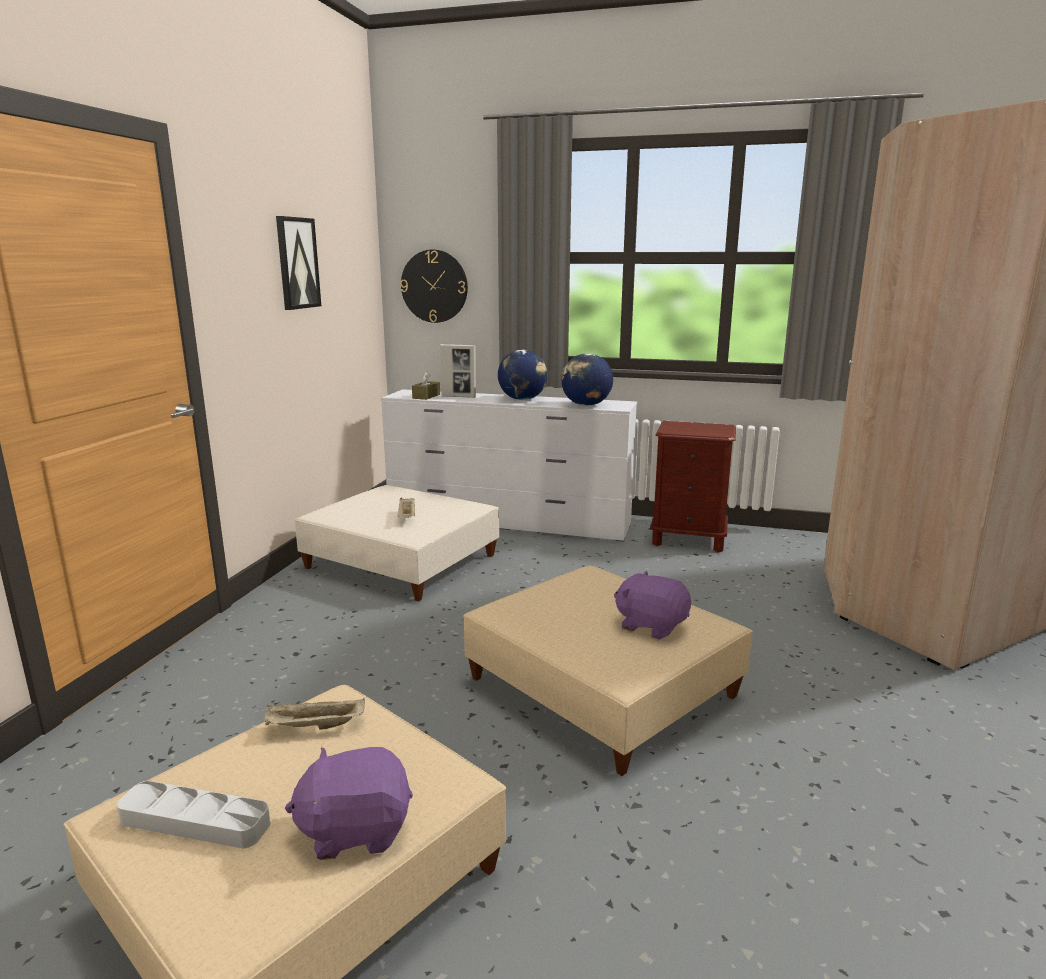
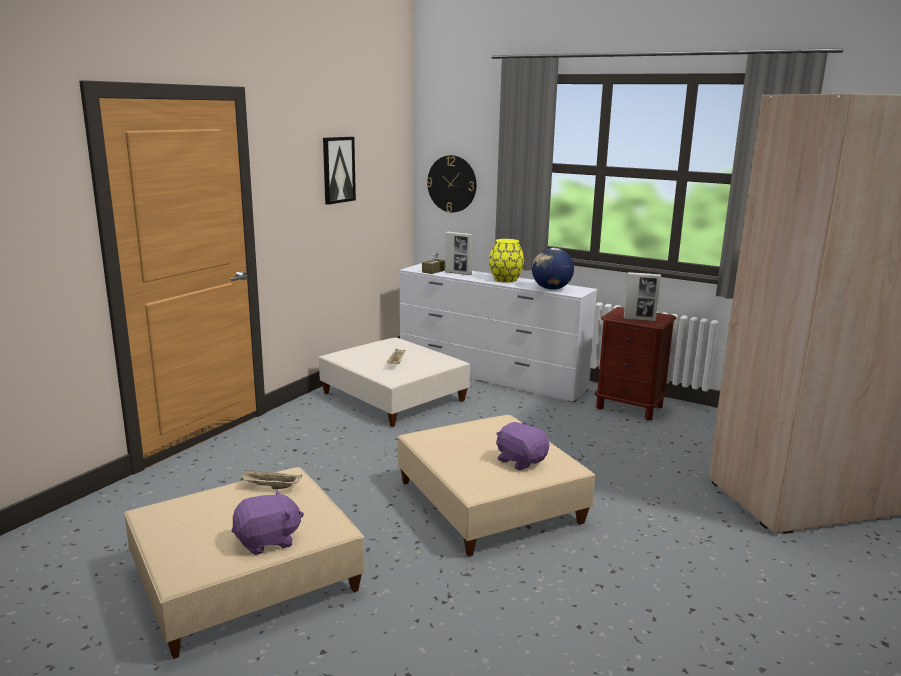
camera: 15 degrees right, 0 degrees up
(195, 821) = (187, 522): grey tray -> none
(355, 829) = (267, 541): purple plush toy -> purple plush toy turned 150 degrees clockwise
(522, 399) = (505, 279): globe -> yellow vase
(702, 432) = (639, 319): none -> picture frame

